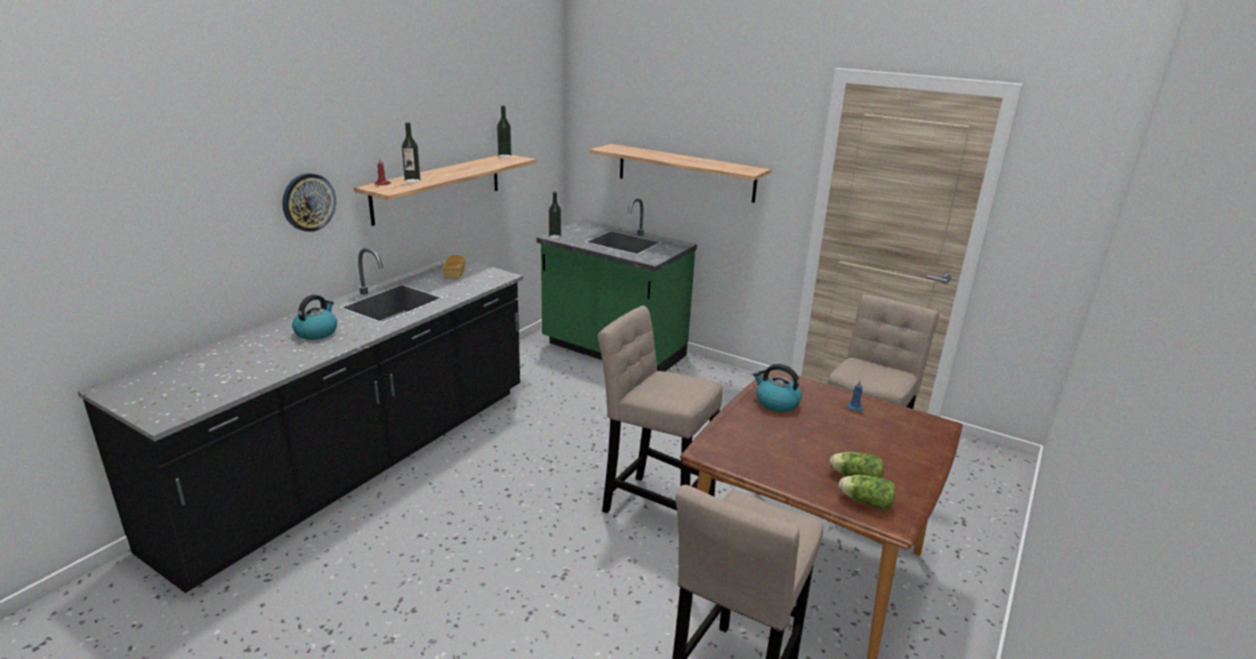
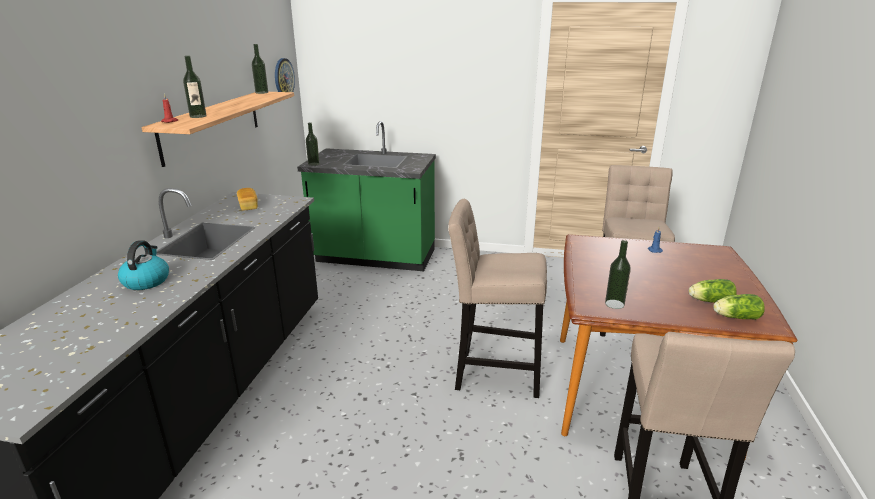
camera: 20 degrees left, 0 degrees up
(308, 202) = (101, 145): wall clock -> wall clock (283, 78)
(685, 172) = (418, 94): shelf -> none
(740, 454) = (614, 304): none -> bottle
(776, 402) = (599, 259): kettle -> none

